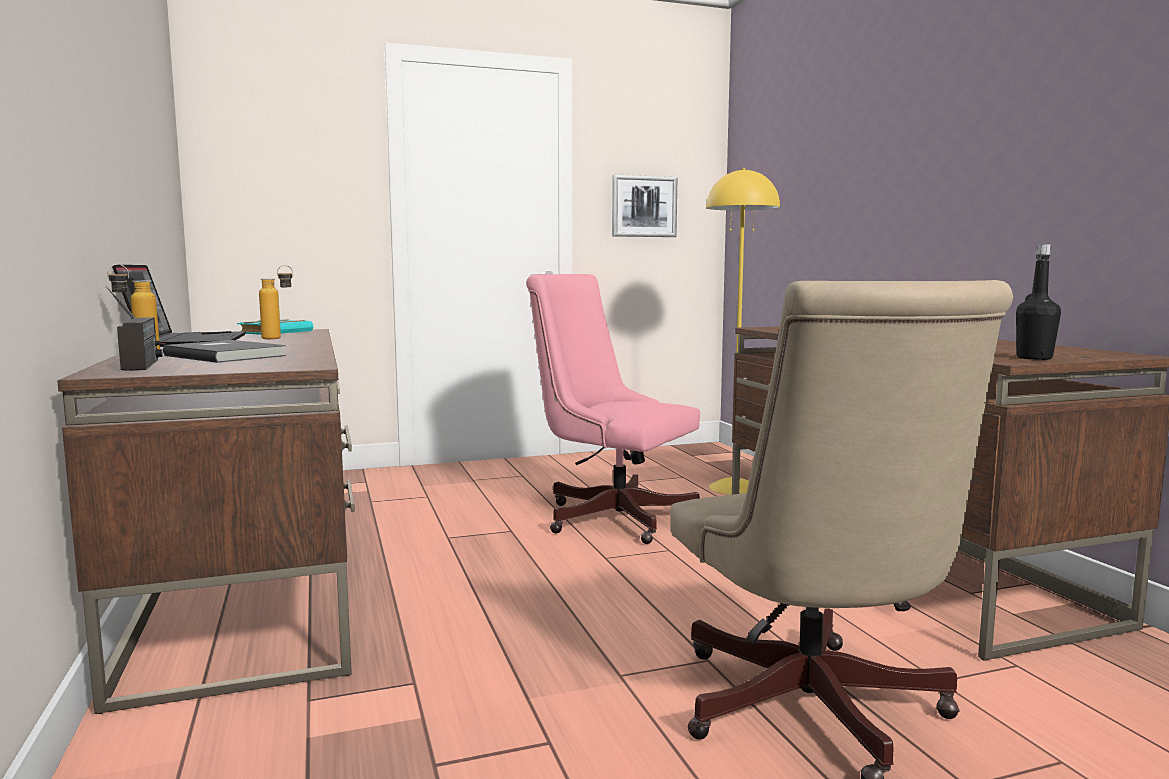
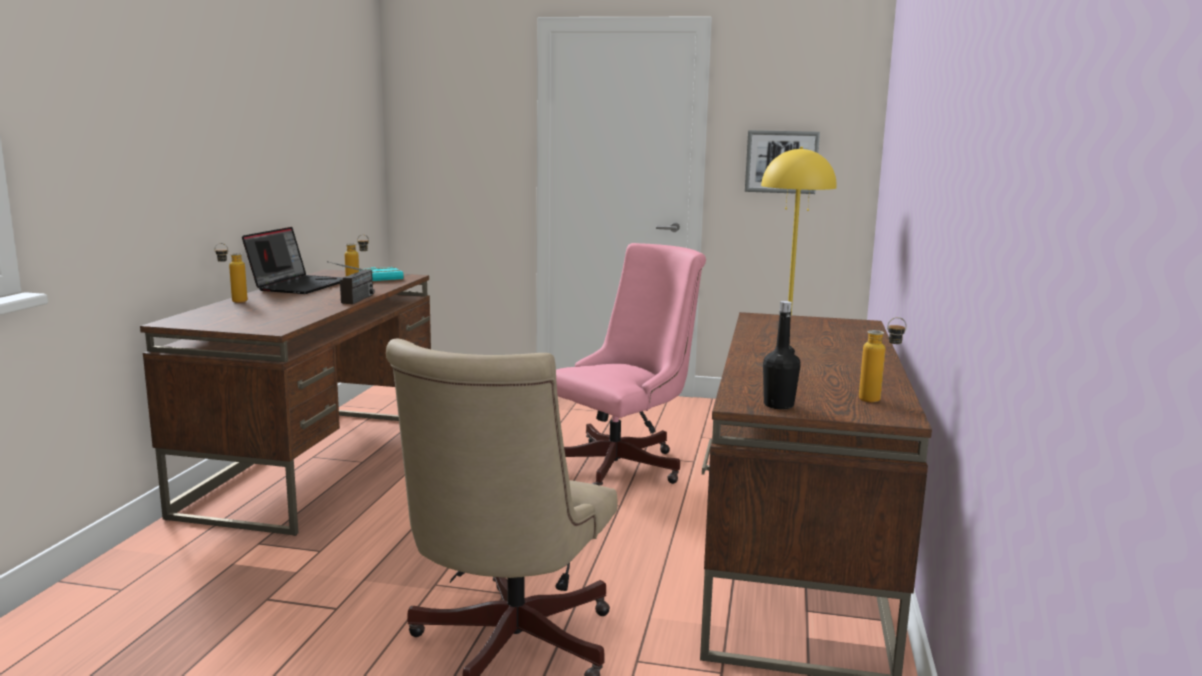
camera: 30 degrees right, 5 degrees up
(140, 367) = (198, 318): radio -> radio (353, 301)
(226, 355) = (271, 309): grey book -> none
(610, 516) = (623, 465): pink office chair -> pink office chair turned 75 degrees clockwise
(1072, 350) = (878, 400): none -> bottle

